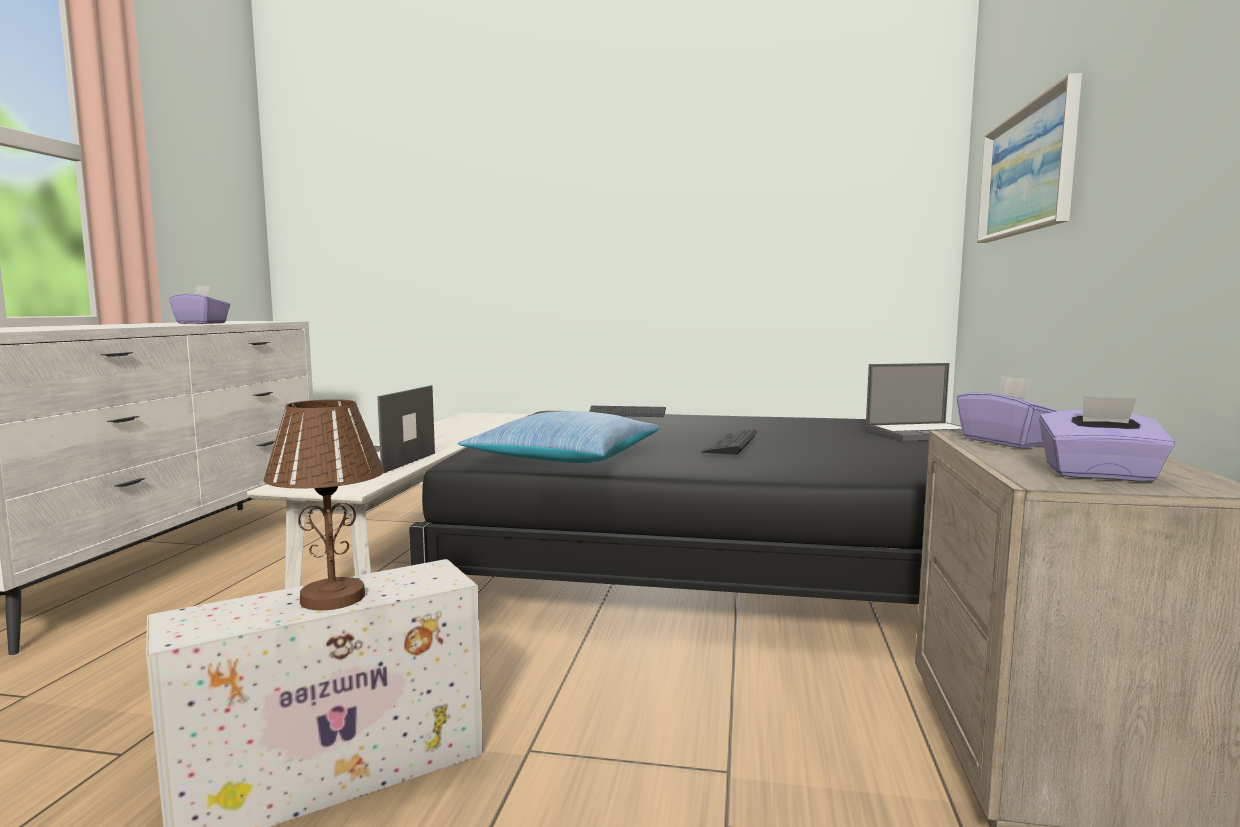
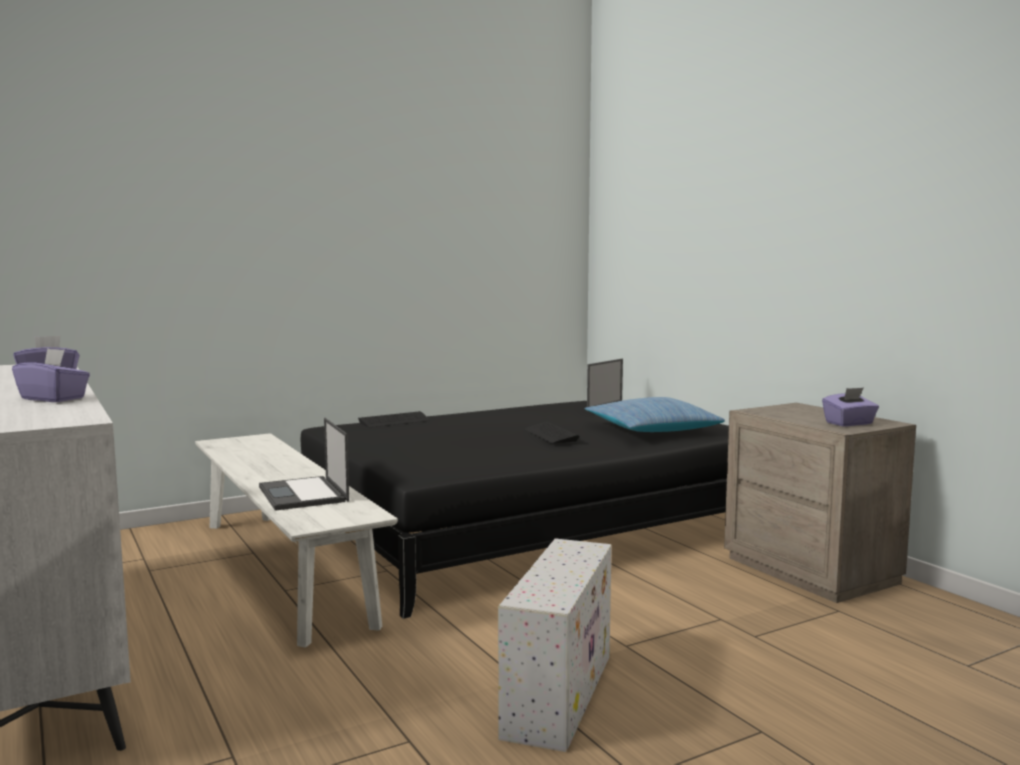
camera: 40 degrees left, 0 degrees up
(334, 597) = (566, 569): brown table lamp -> none
(565, 457) = (476, 462): pillow -> pillow (651, 429)
(1005, 442) = (776, 412): purple tissue box -> purple tissue box (53, 399)
(1026, 171) = (673, 234): picture -> none

